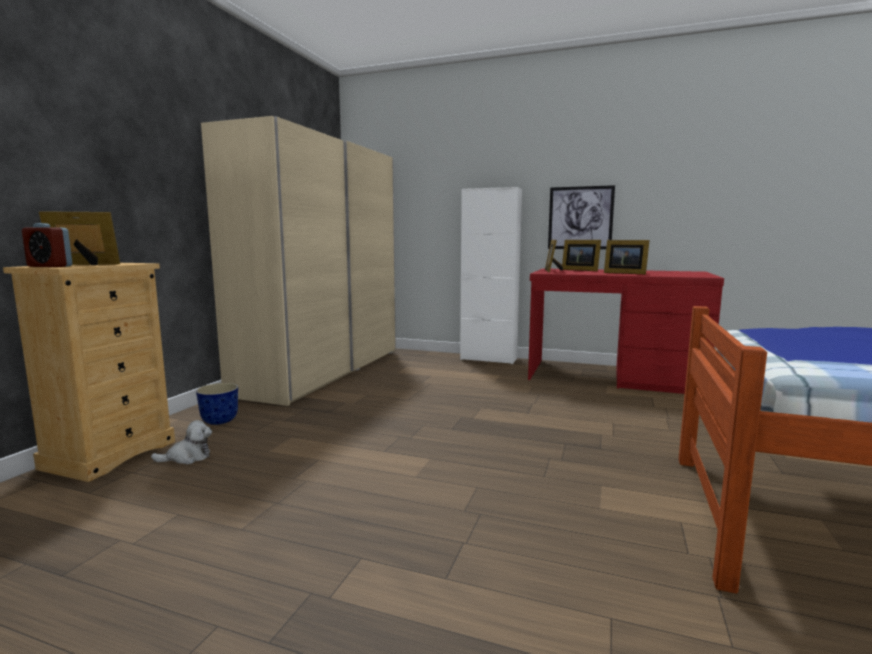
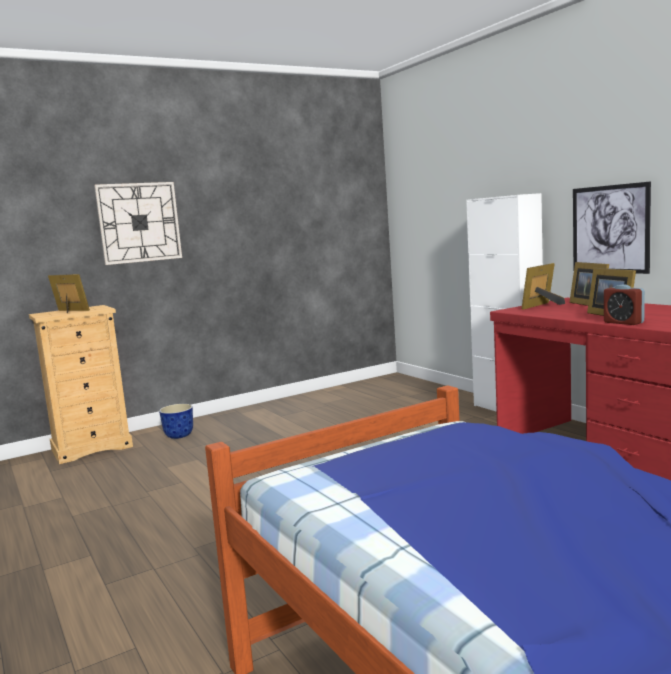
camera: 40 degrees right, 0 degrees up
(50, 266) = (46, 314): alarm clock -> alarm clock (623, 322)
(148, 162) = (139, 222): none -> wall clock
(187, 457) = (121, 460): plush toy -> none
(322, 371) = (321, 400): beige wardrobe -> none

